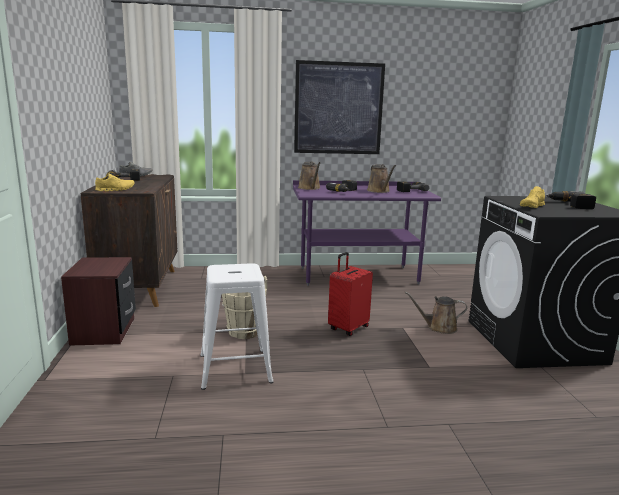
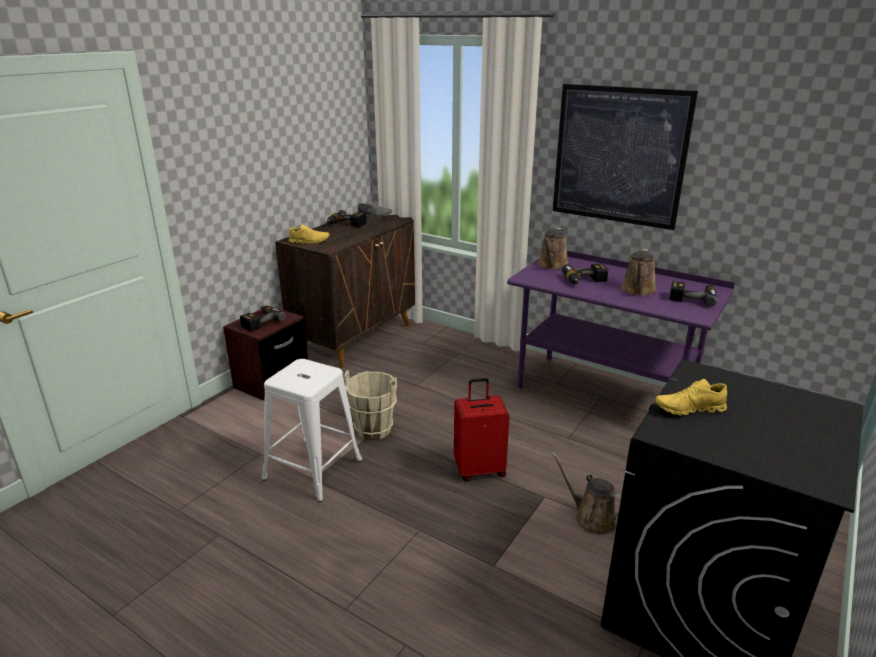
camera: 40 degrees right, 10 degrees up
(570, 205) = (777, 426): power drill -> power drill (260, 322)

